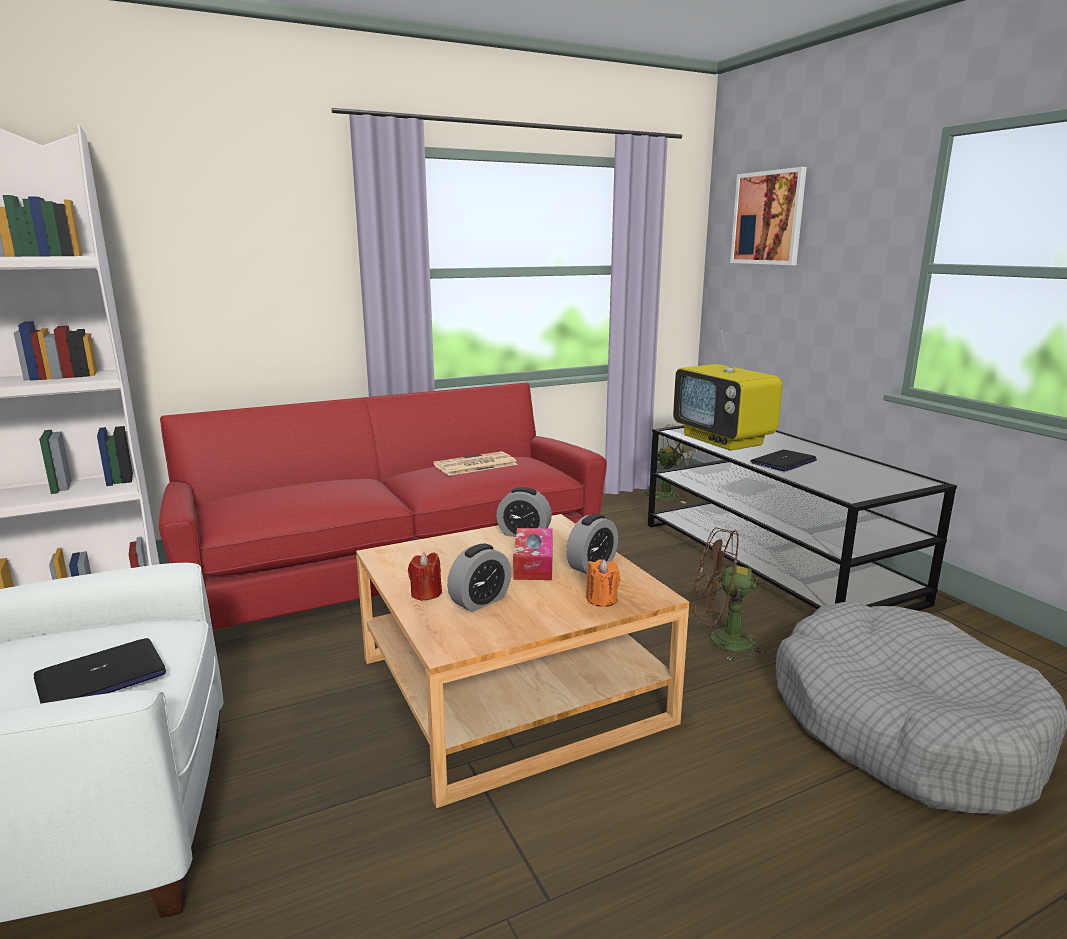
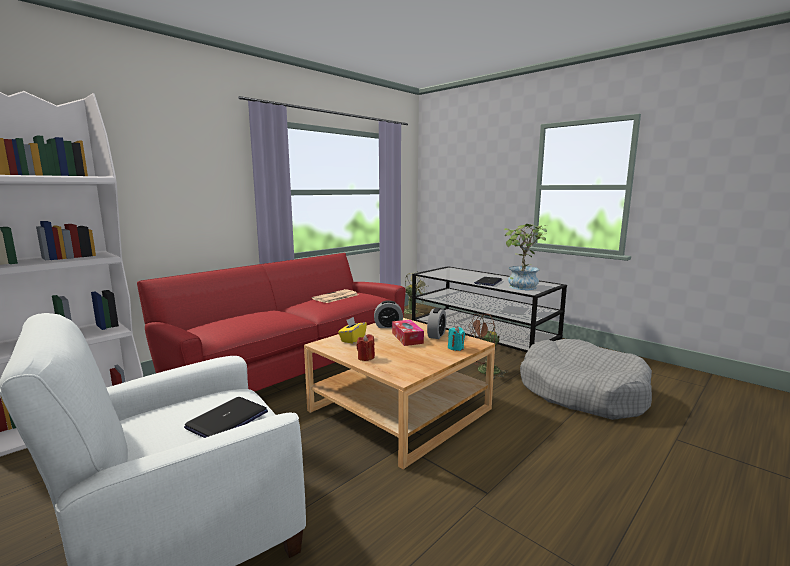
camera: 20 degrees left, 5 degrees down
(440, 552) = (352, 339): none -> yellow tissue box
(480, 601) = (398, 357): alarm clock -> none
(601, 599) = (455, 348): orange candle -> turquoise candle
(724, 440) = (451, 275): television -> none
(768, 218) = (453, 165): picture -> none
(843, 482) = (521, 287): none -> potted plant

